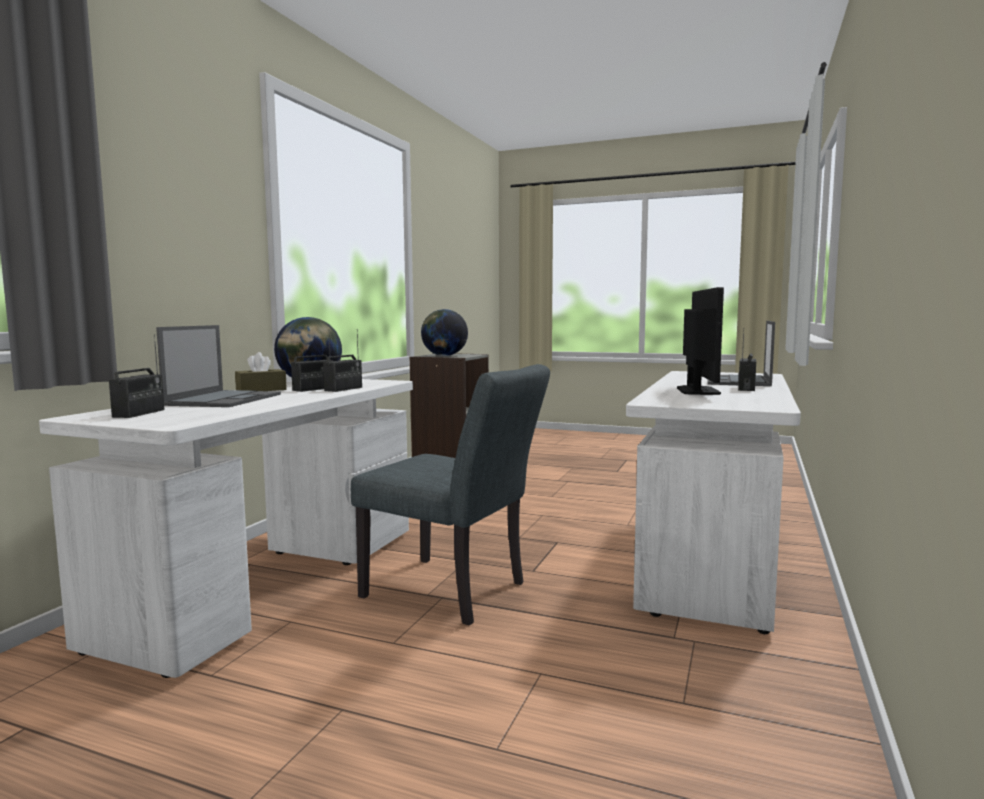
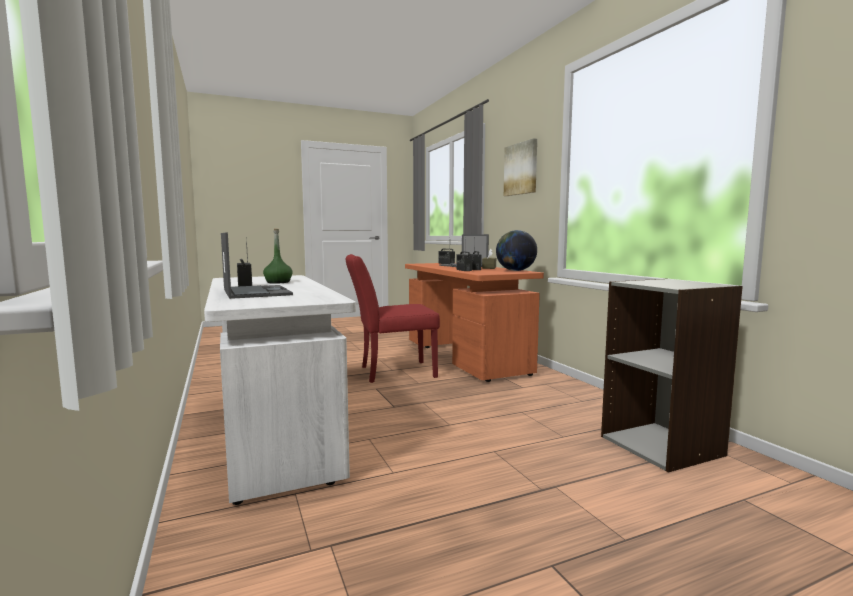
camera: 135 degrees right, 0 degrees up
(184, 194) = (521, 169): none -> picture
(274, 583) = (464, 357): white desk -> orange desk
(444, 356) = (659, 281): globe -> none
(454, 592) = (391, 372): grey chair -> red chair
(697, 391) = (278, 282): monitor -> green bottle

